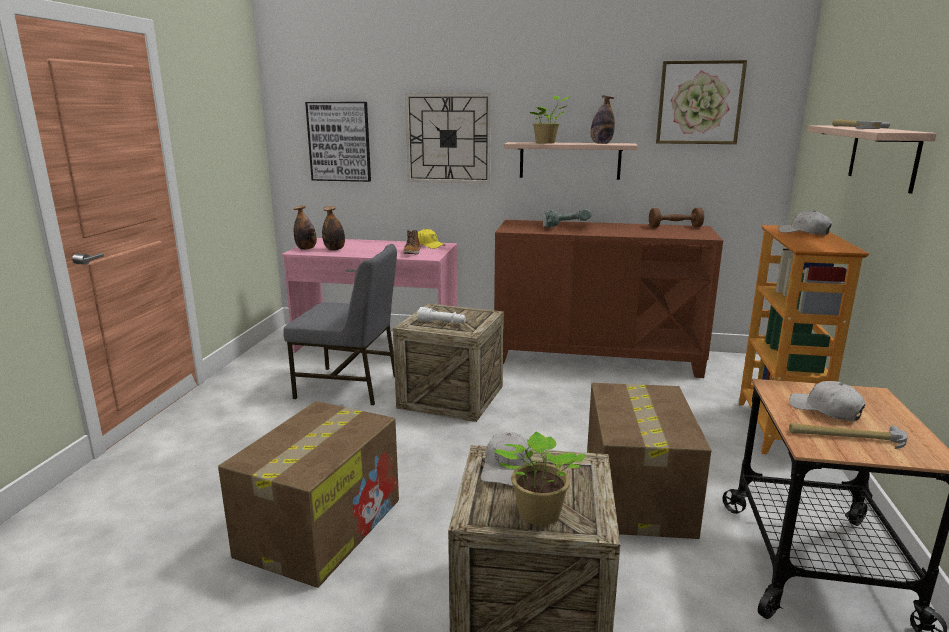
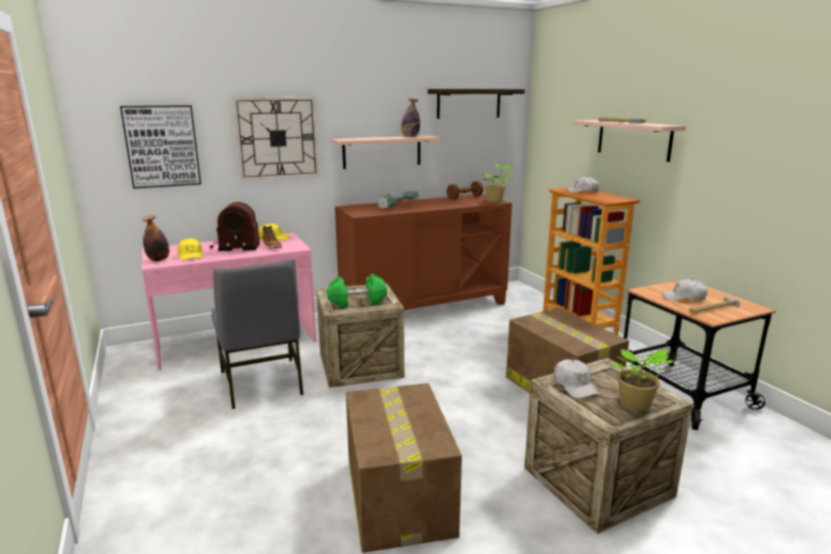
camera: 35 degrees left, 0 degrees up
(334, 249) = (191, 256): bottle -> yellow cap
(349, 387) = (262, 383): grey chair -> grey chair turned 90 degrees clockwise
(383, 247) = (234, 246): none -> radio
(442, 323) = (357, 302): white flashlight -> green dumbbell
(547, 143) = (369, 138): potted plant -> potted plant (495, 201)
(699, 103) = (469, 103): picture -> shelf

